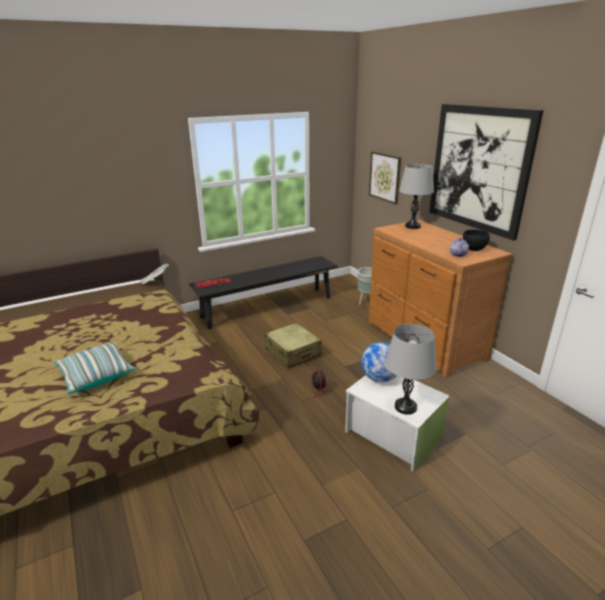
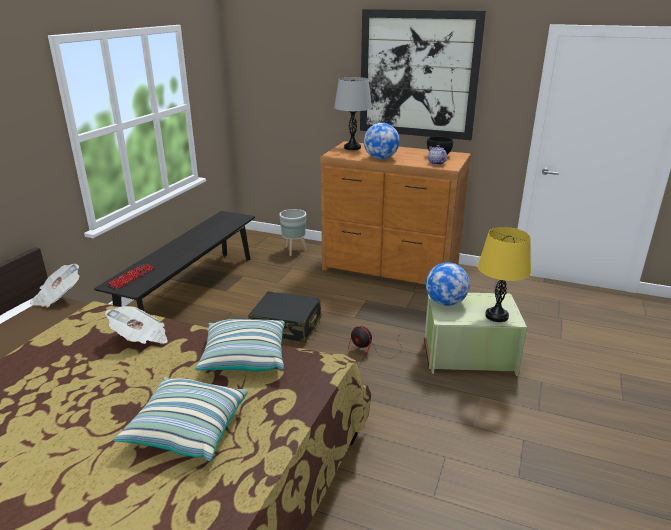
camera: 40 degrees left, 0 degrees up
(150, 318) = (141, 338): none -> newspaper
(176, 351) = (244, 357): none -> pillow
(293, 353) = (286, 326): beige suitcase -> black suitcase
(385, 177) = (283, 100): picture -> none
(393, 434) = (468, 355): white storage box -> green storage box
(405, 407) = (496, 316): grey table lamp -> yellow table lamp
(416, 240) = (380, 158): none -> globe

